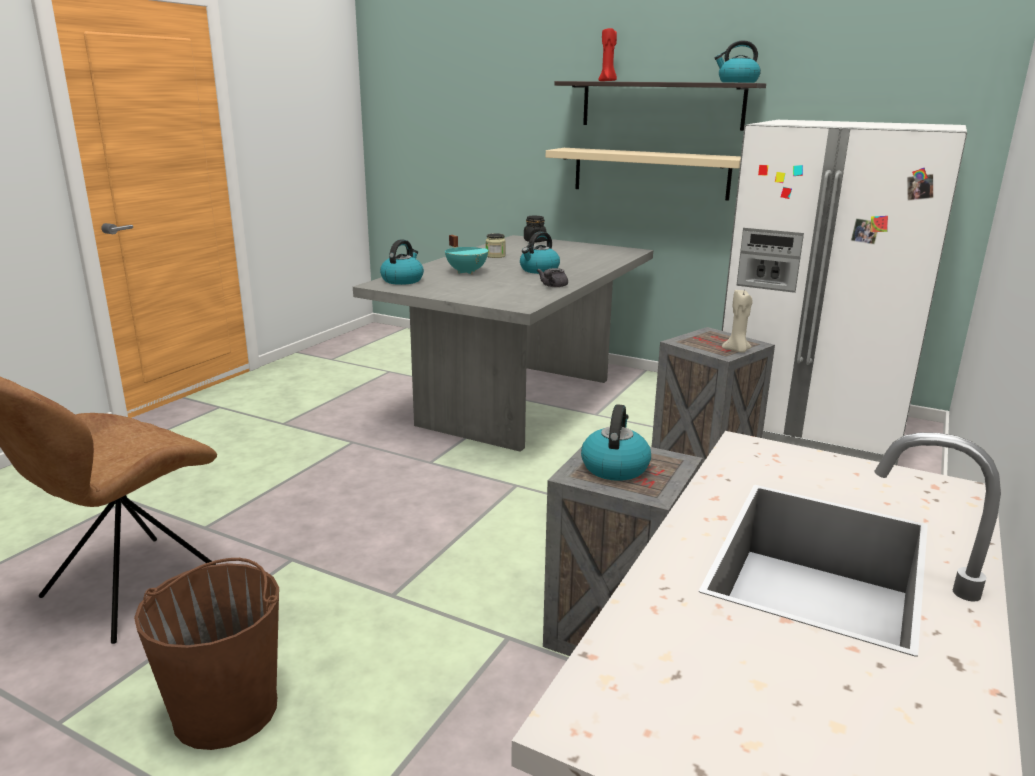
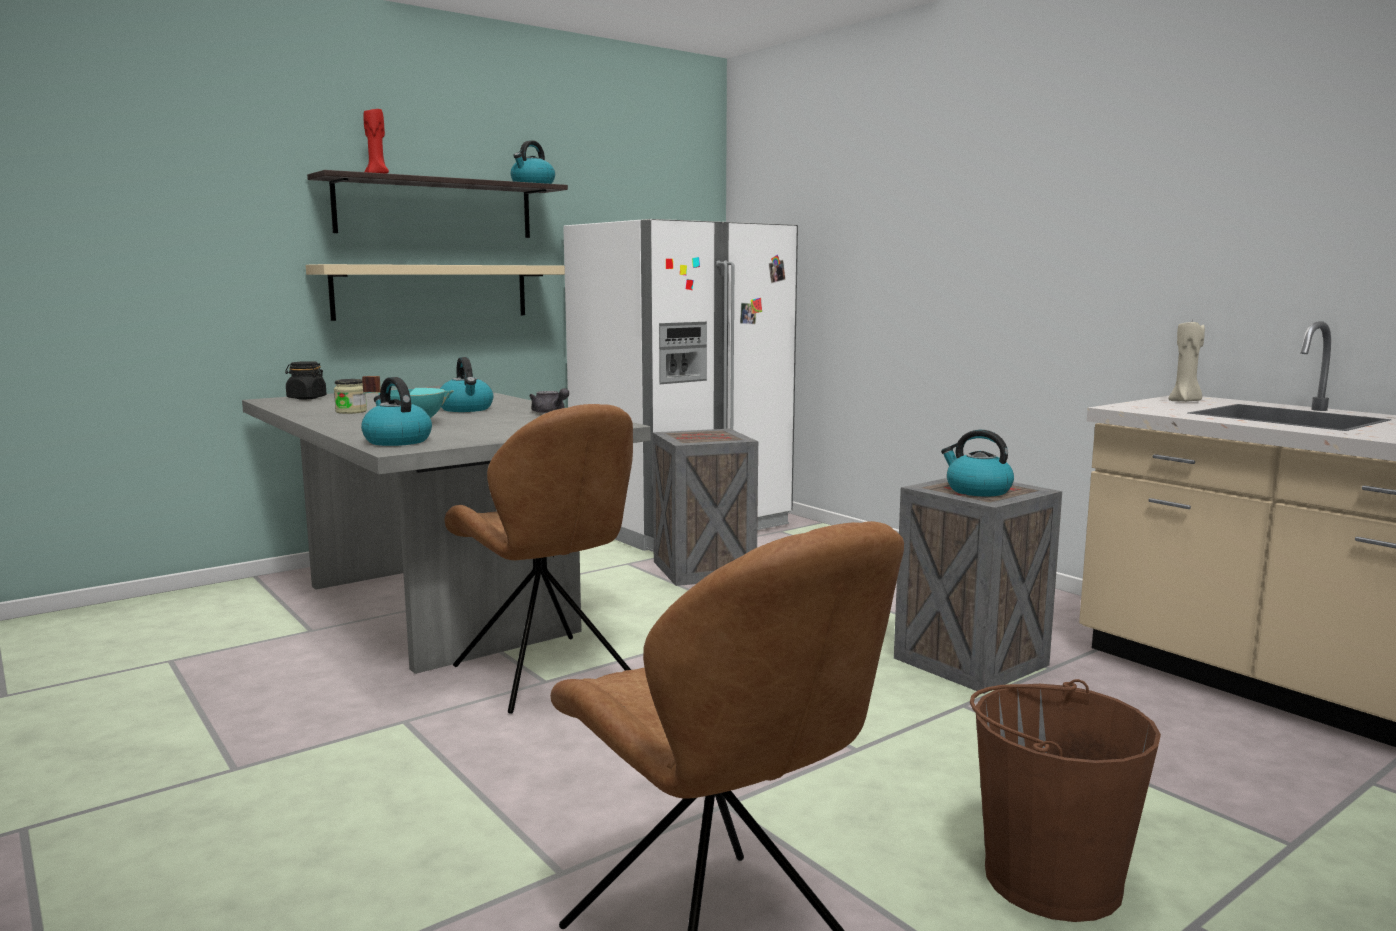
camera: 65 degrees left, 10 degrees down
(439, 460) = (546, 675): none -> brown chair
(737, 350) = (732, 435): beige candle -> beige candle (1185, 401)

